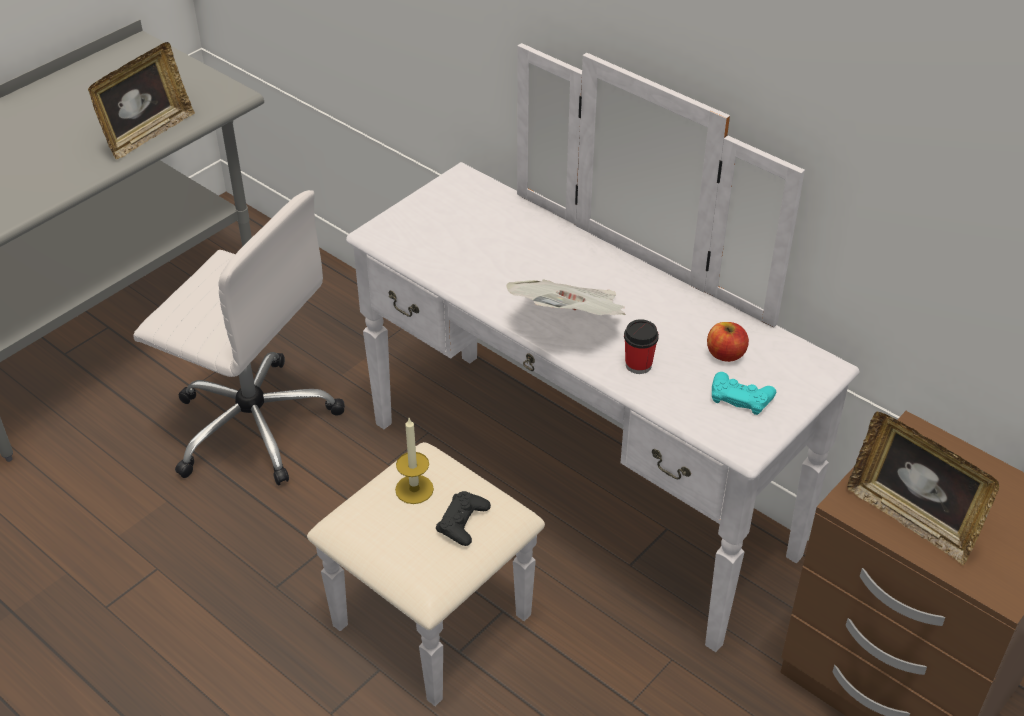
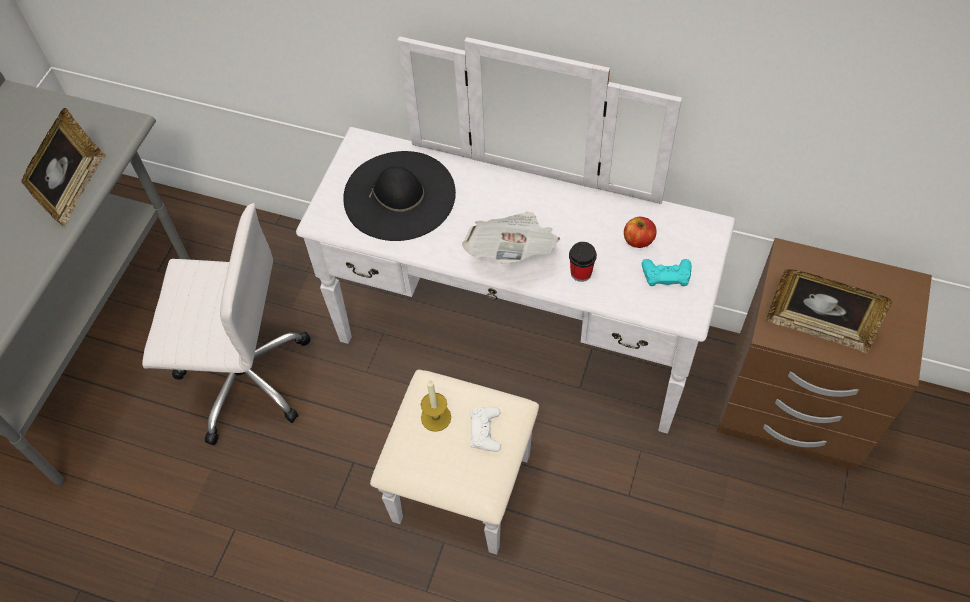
camera: 20 degrees left, 15 degrees up
(463, 522) = (485, 431): black game controller -> white game controller
(476, 235) = (399, 195): none -> black hat

